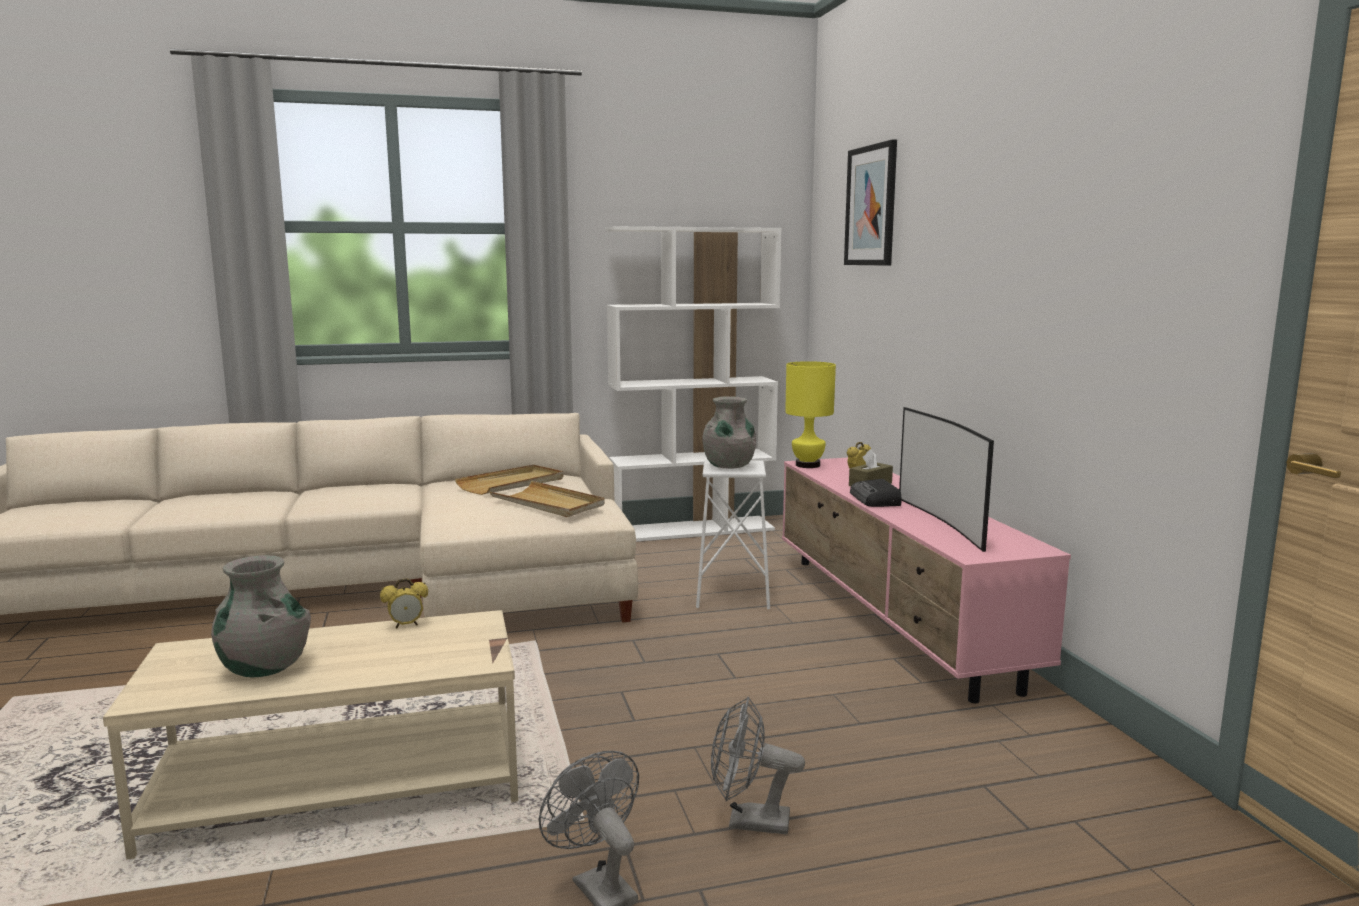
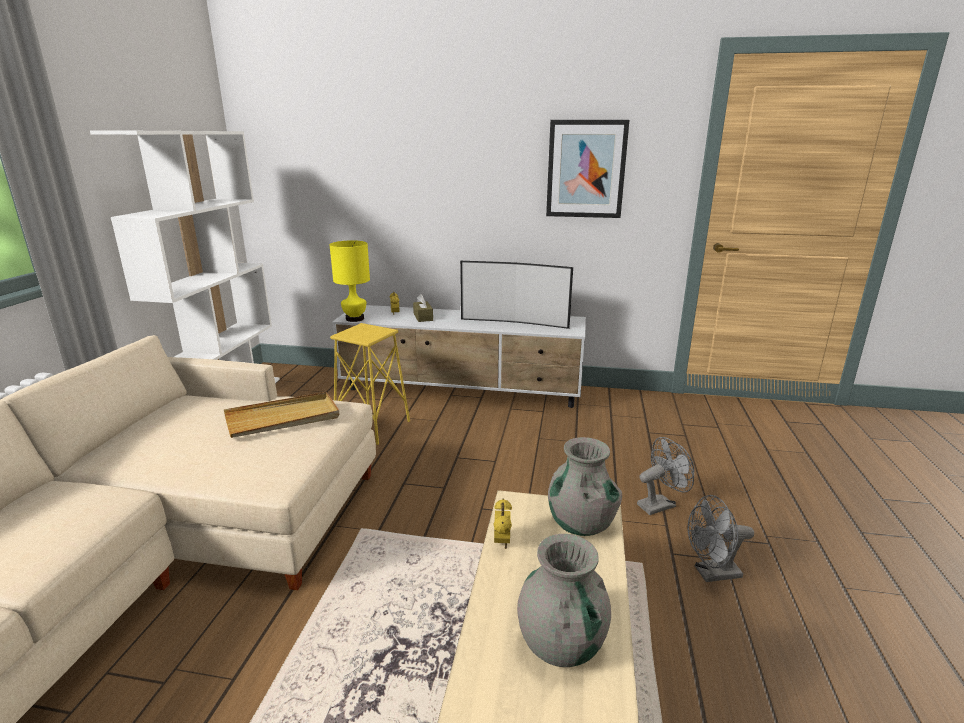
camera: 65 degrees left, 10 degrees up
(512, 483) = (184, 423): beige tray -> none
(729, 466) = (363, 333): grey vase -> grey vase (580, 524)
(733, 595) = (372, 426): white stool -> yellow stool
(748, 822) = (660, 504): grey fan -> grey fan turned 150 degrees counterclockwise
(871, 206) = (332, 116): picture -> picture (586, 169)
(876, 500) = (456, 324): radio -> none
(893, 618) = (462, 392): pink tv stand -> white tv stand

